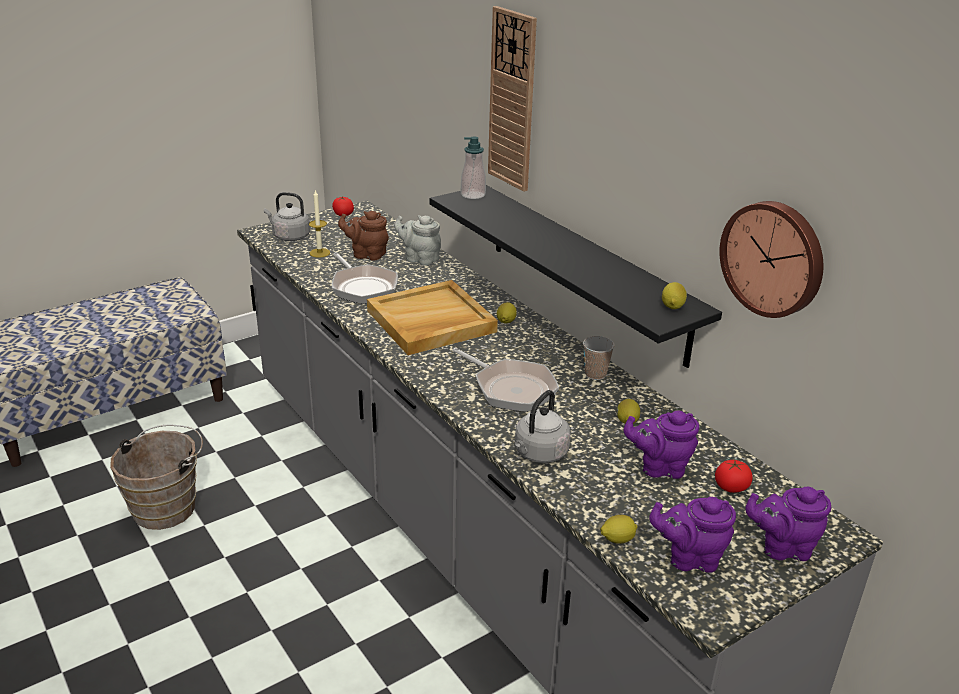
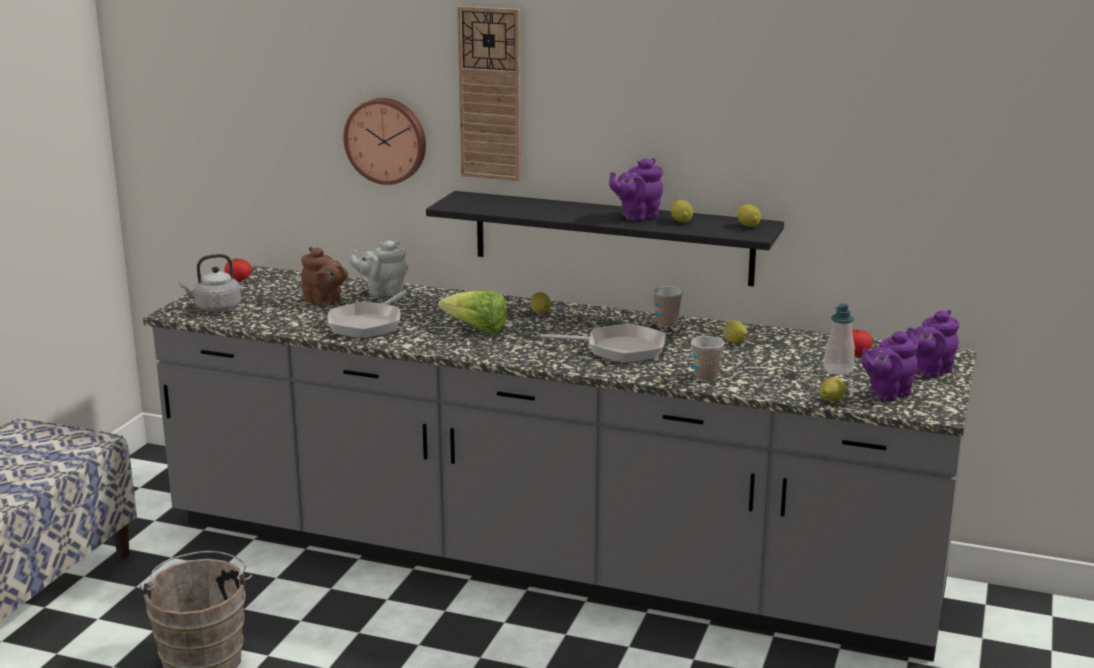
camera: 35 degrees left, 10 degrees down
(319, 253) = (274, 312): candle -> none
(363, 287) = (368, 324): frying pan -> frying pan turned 90 degrees clockwise
(366, 254) = (325, 302): brown teapot -> brown teapot turned 120 degrees counterclockwise
(430, 322) = (477, 329): beige tray -> lettuce
(473, 195) = (460, 199): soap dispenser -> soap dispenser (838, 370)
(539, 454) = (706, 377): grey kettle -> cup
(616, 279) = (681, 221): none -> lemon
(659, 467) = (796, 358): purple teapot -> purple teapot (637, 216)
(774, 258) = (829, 158): wall clock -> wall clock (386, 140)

